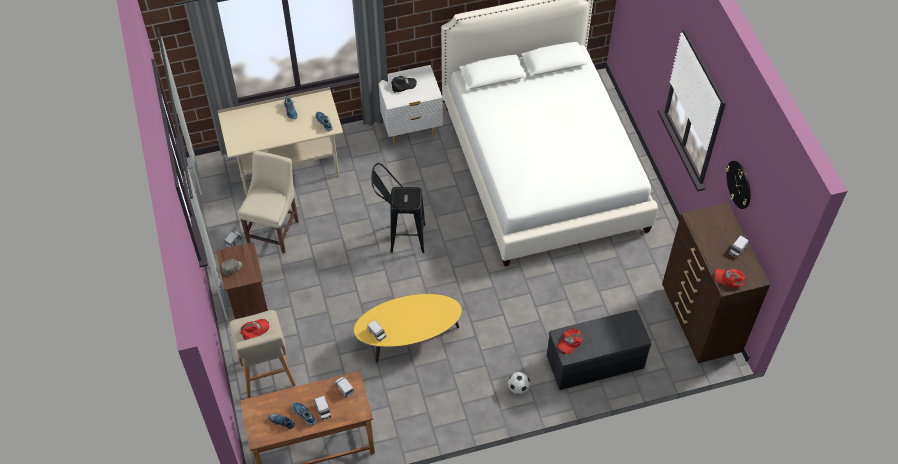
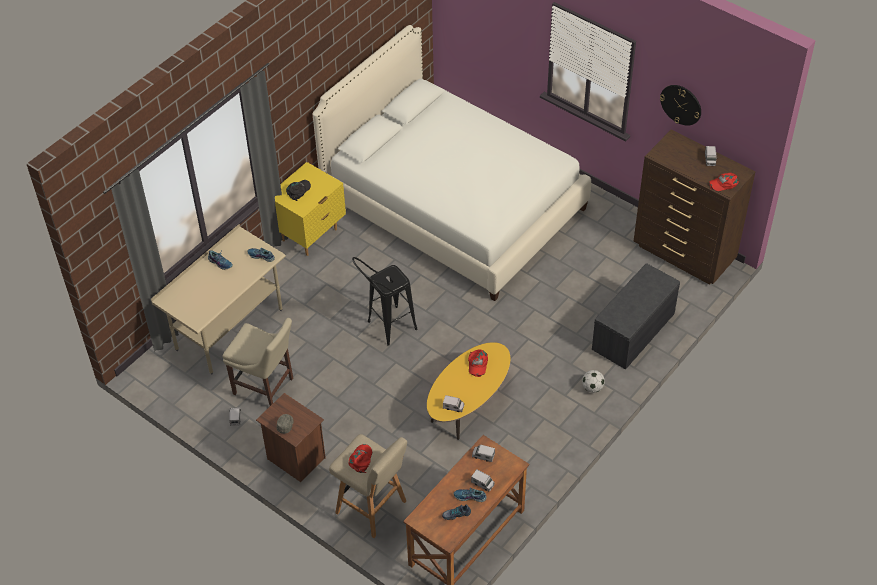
camera: 35 degrees left, 5 degrees down
(275, 230) = (266, 387): beige chair -> beige chair turned 135 degrees clockwise
(410, 128) = (310, 235): white nightstand -> yellow nightstand
(570, 341) = (618, 317): red cap -> red cap (477, 364)

